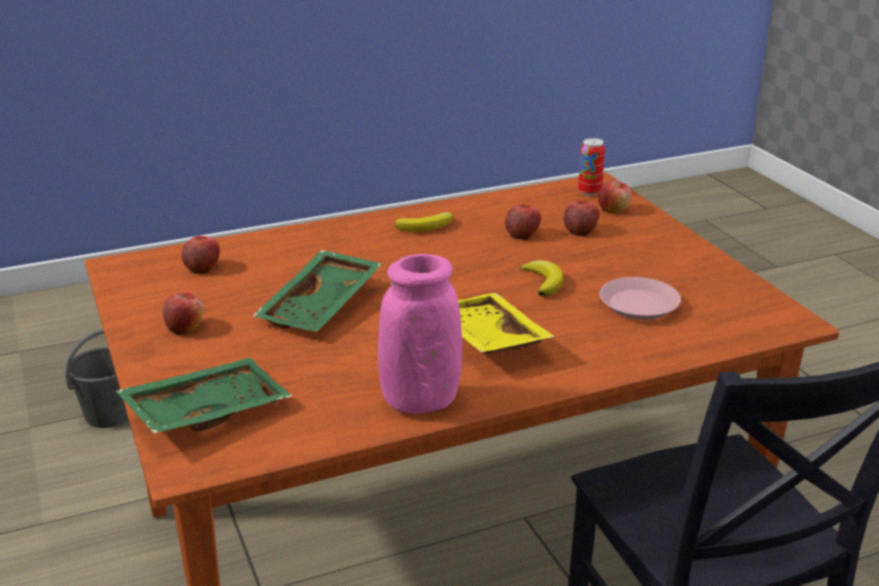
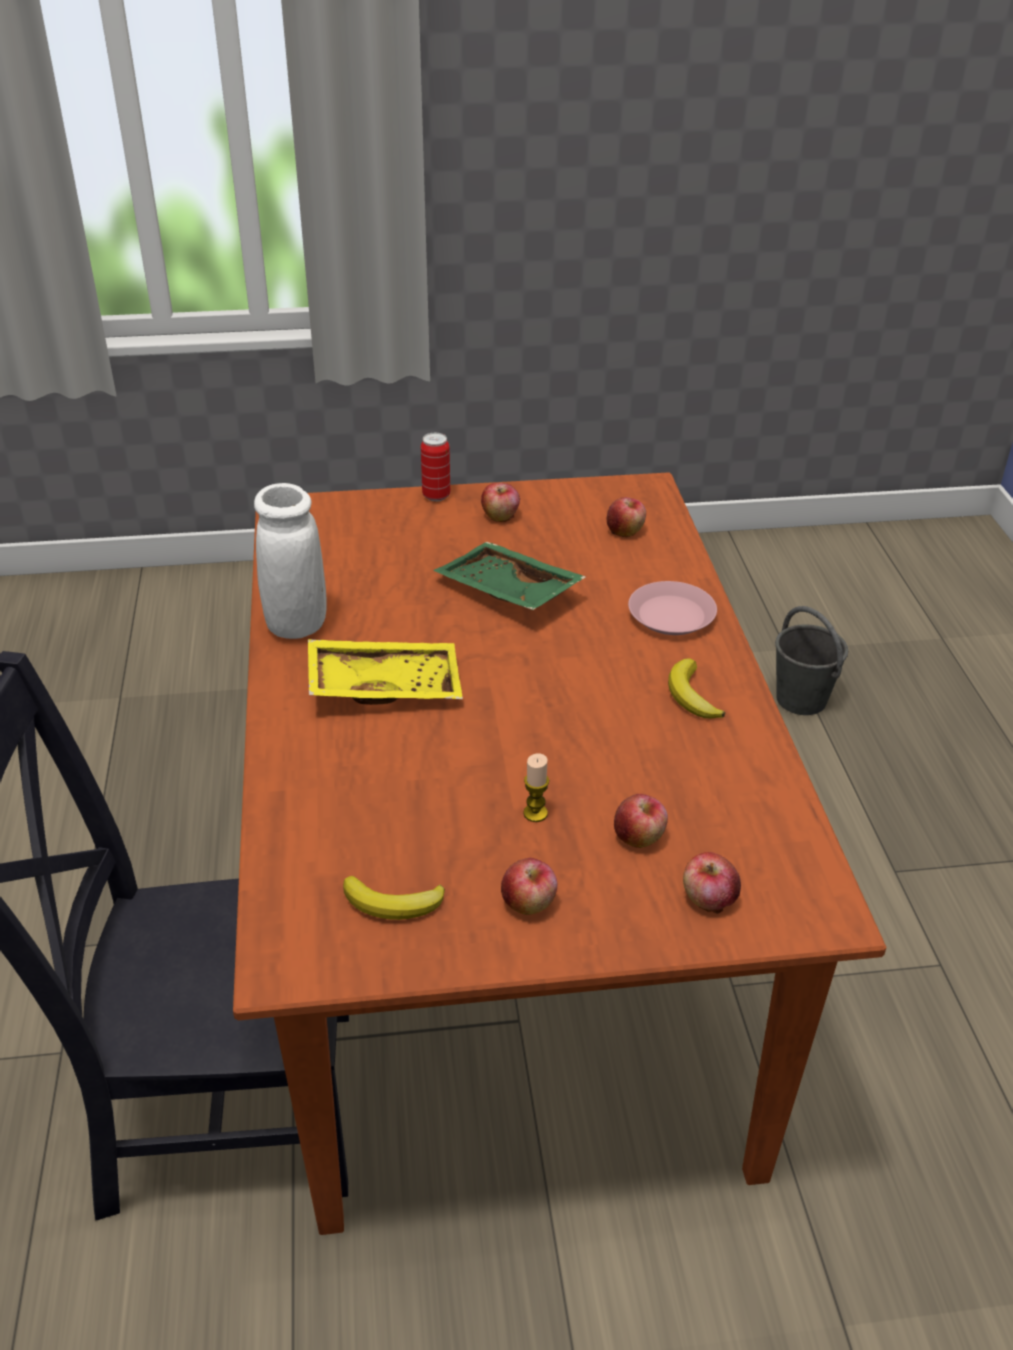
camera: 105 degrees right, 10 degrees up
(206, 411) = (353, 519): green tray -> none
(420, 401) = (297, 624): pink vase -> white vase
(522, 234) = (642, 775): apple -> apple (528, 903)
(543, 282) = (495, 759): banana -> banana (393, 903)
(586, 262) = (535, 813): none -> candle
(589, 192) = (787, 891): can -> can (436, 496)
(639, 305) = (398, 827): pink plate -> pink plate (671, 616)

